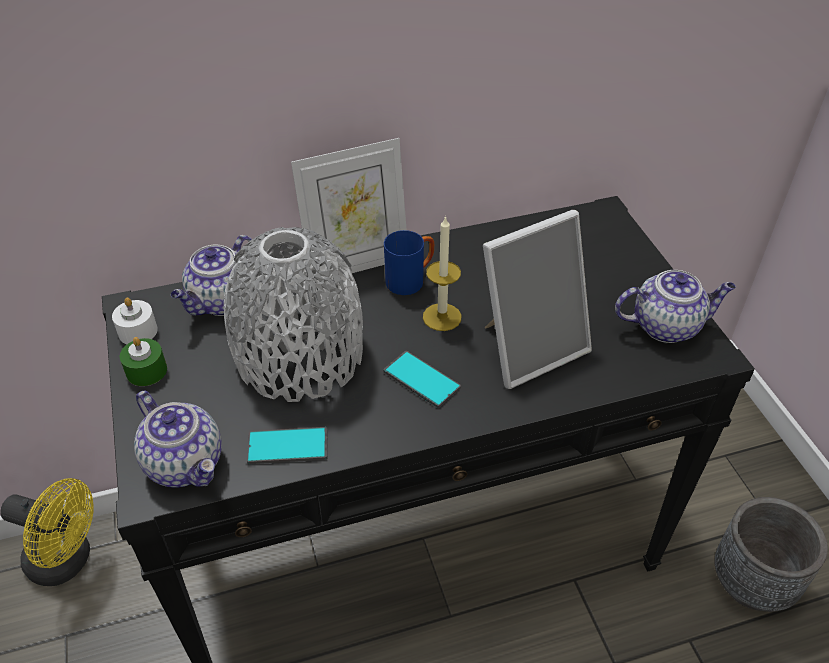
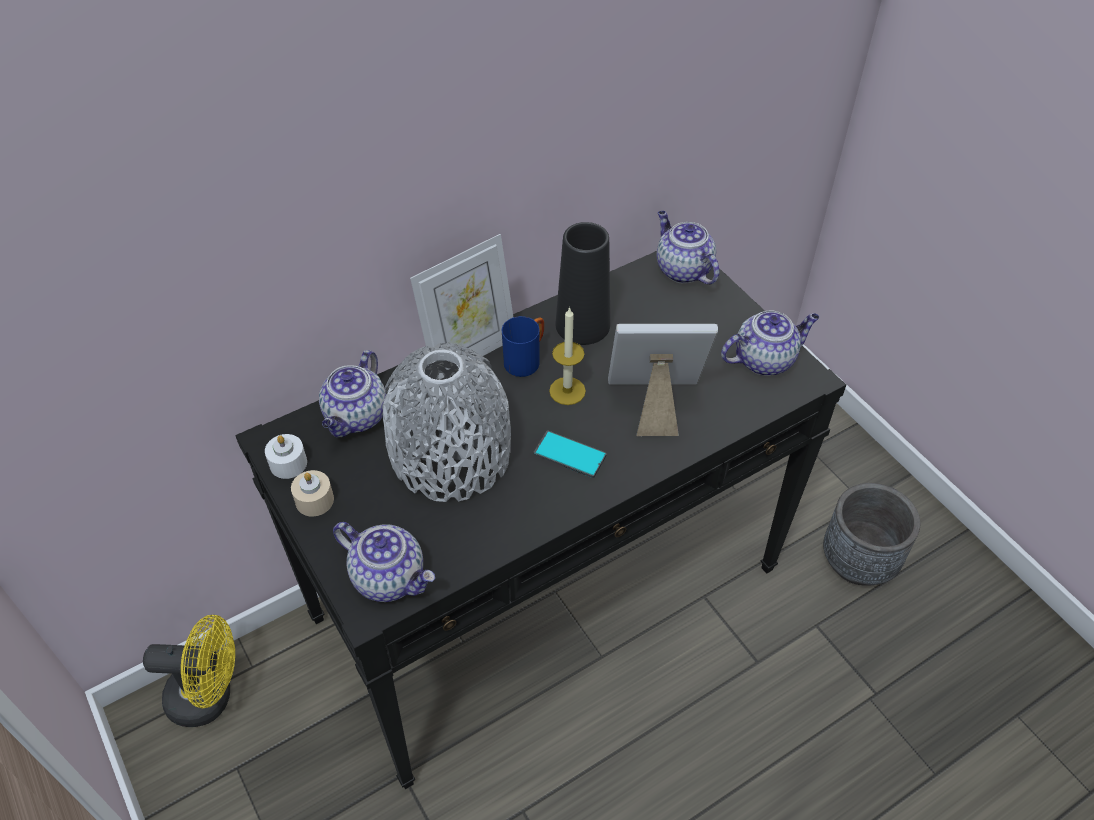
camera: 15 degrees left, 5 degrees up
(146, 371) = (314, 500): green candle -> beige candle
(288, 446) = (474, 541): phone -> none
(480, 258) = (582, 325): none -> black vase
(529, 347) = (653, 404): picture frame -> picture frame turned 135 degrees counterclockwise
(602, 225) = (682, 269): none -> teapot

